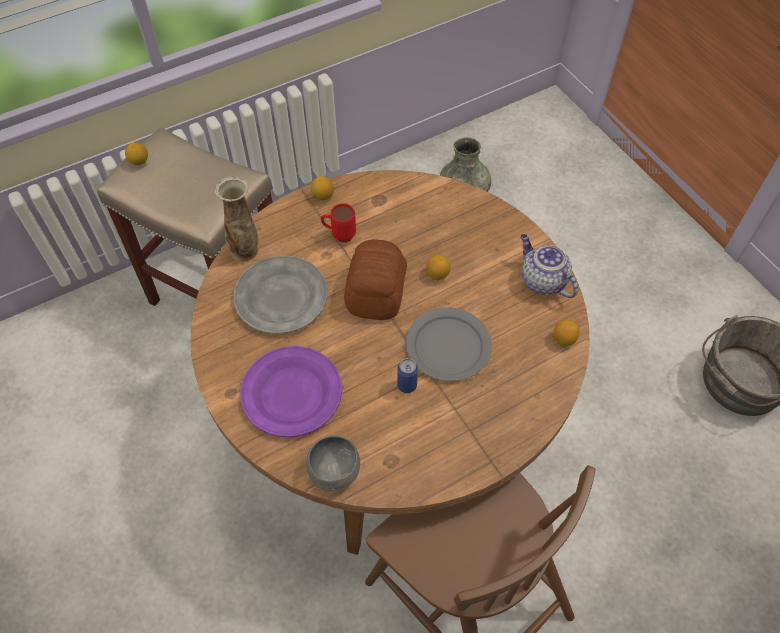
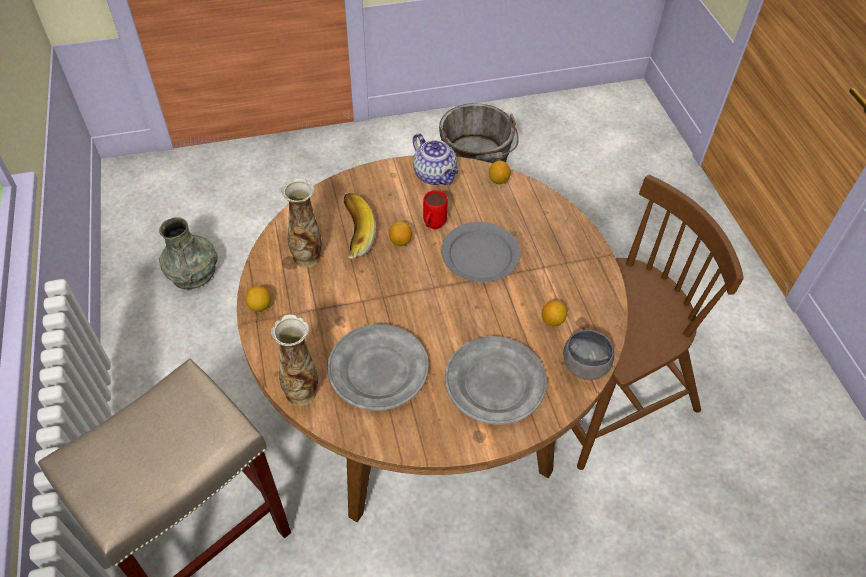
camera: 75 degrees left, 5 degrees down
(139, 161) = (95, 488): lemon -> lemon (552, 320)
(292, 393) = (494, 383): purple plate -> grey plate
(339, 235) = (319, 304): red mug -> red mug (432, 226)
(377, 291) = (401, 290): bread -> none
(390, 210) = (307, 256): none -> vase
(407, 385) = (511, 293): can -> none
(430, 234) = (352, 234): none -> banana
(542, 280) = (435, 175): teapot -> teapot turned 105 degrees counterclockwise

